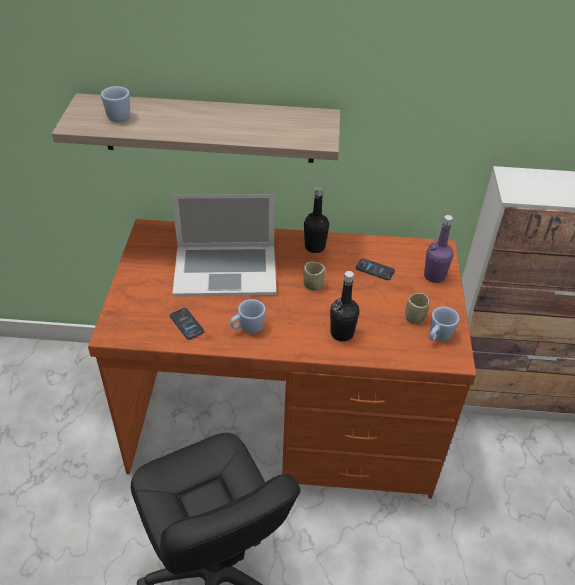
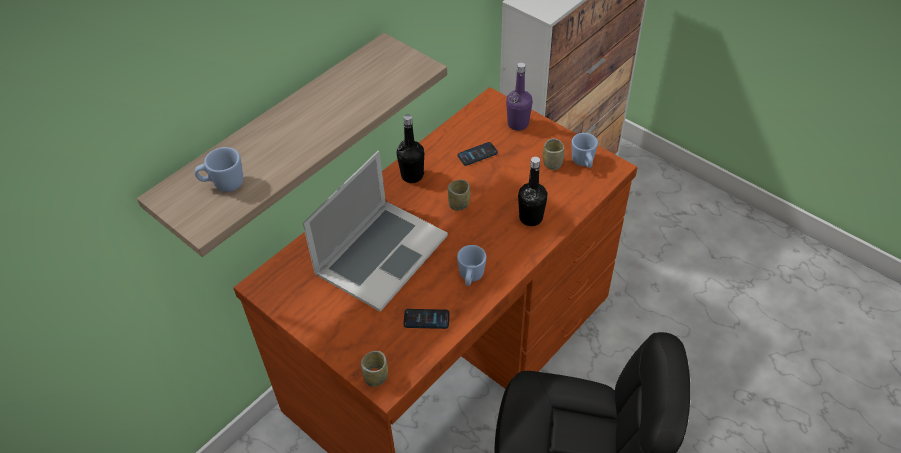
camera: 50 degrees left, 5 degrees up
(114, 324) = (376, 377): none -> cup

